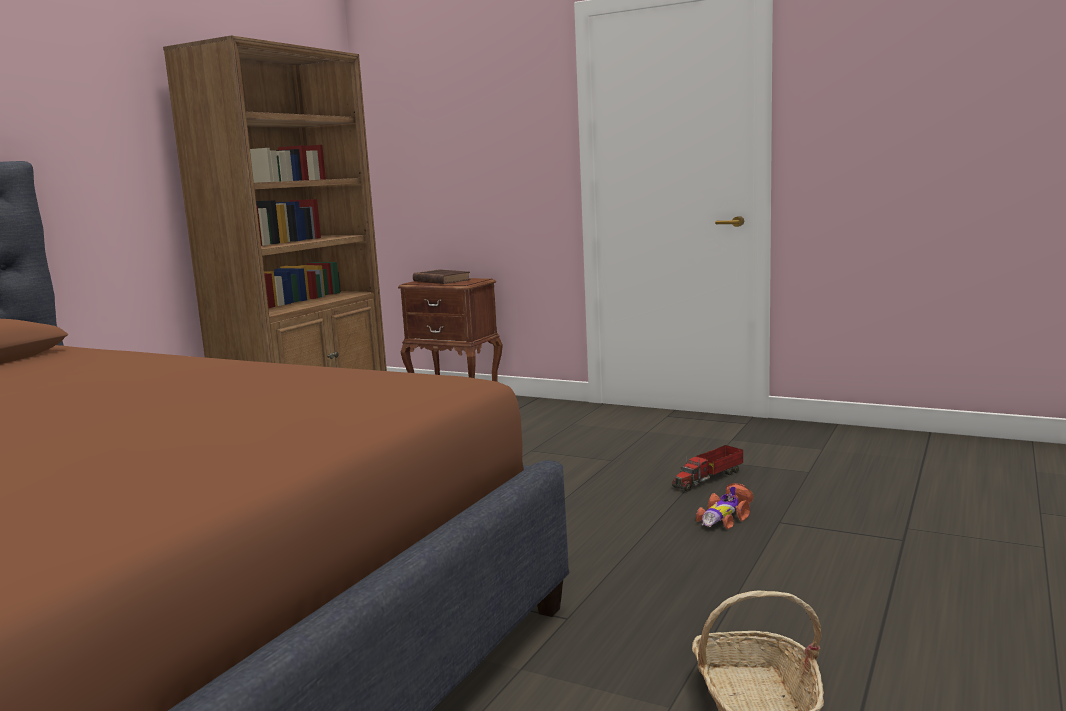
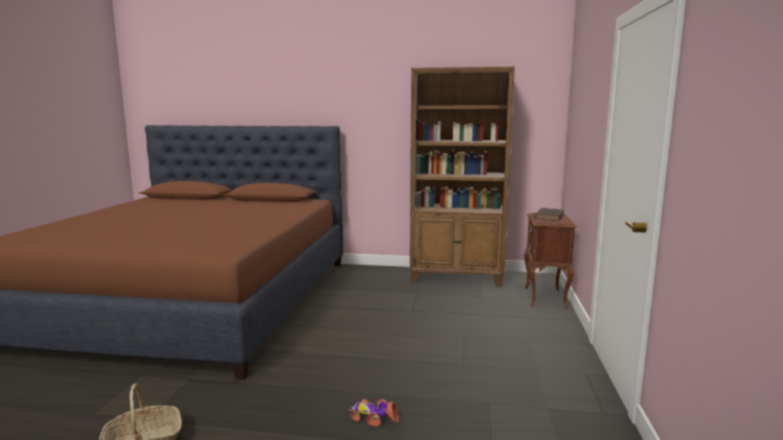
camera: 70 degrees right, 0 degrees up
(709, 478) = (448, 405): toy truck -> none

